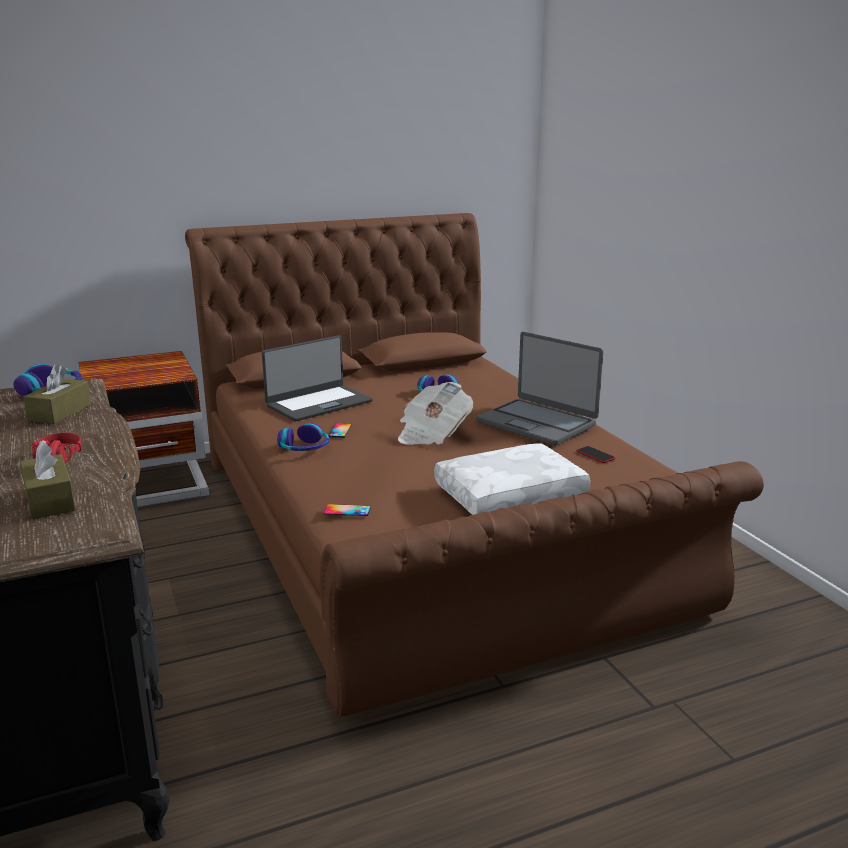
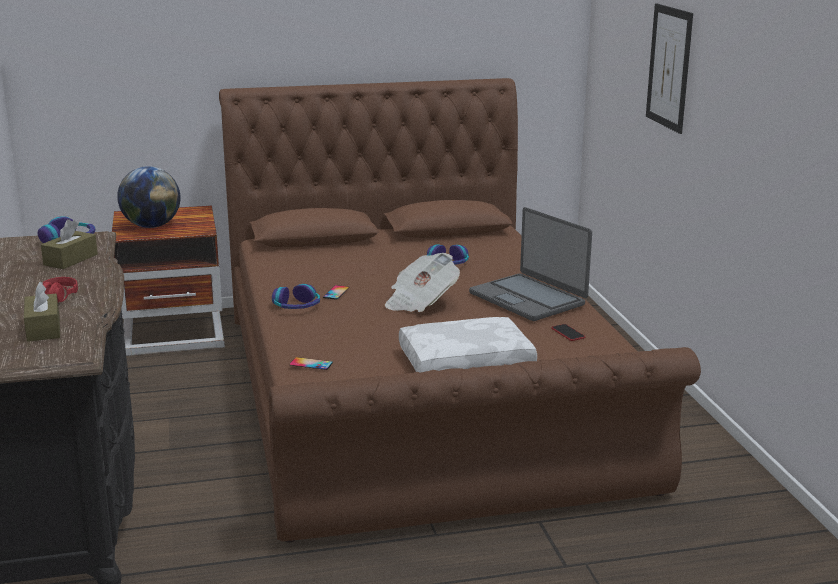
camera: 10 degrees right, 0 degrees up
(124, 374) = (151, 226): none -> globe
(318, 403) = (327, 265): laptop -> none
(645, 189) = (669, 67): none -> picture

